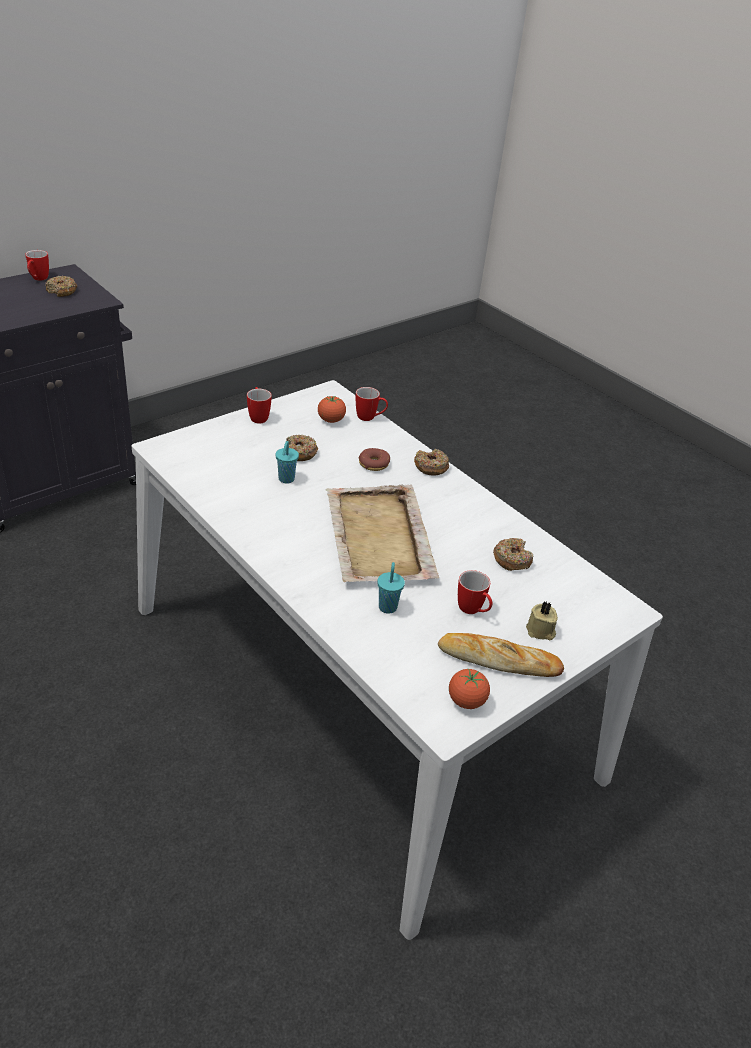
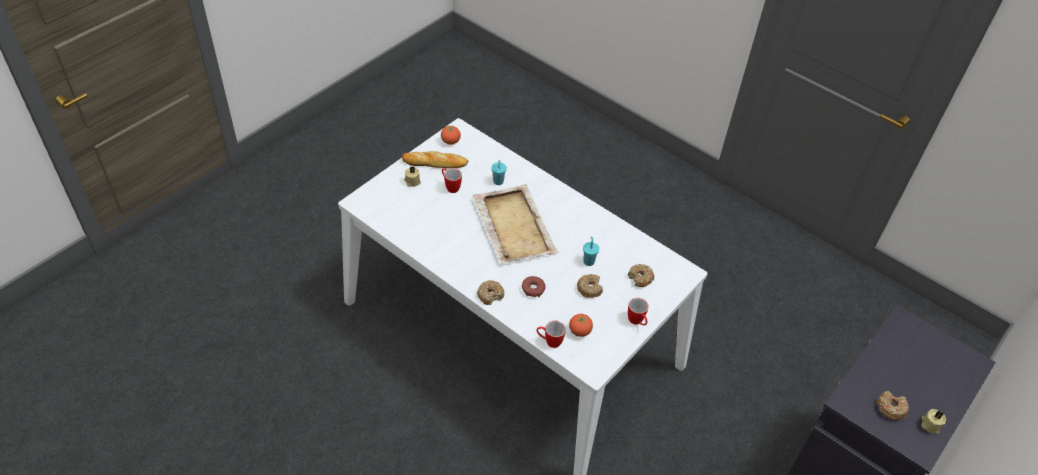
camera: 170 degrees right, 10 degrees up
(38, 279) = (930, 424): mug -> beige candle
(511, 559) = (428, 224): donut -> donut (640, 278)

